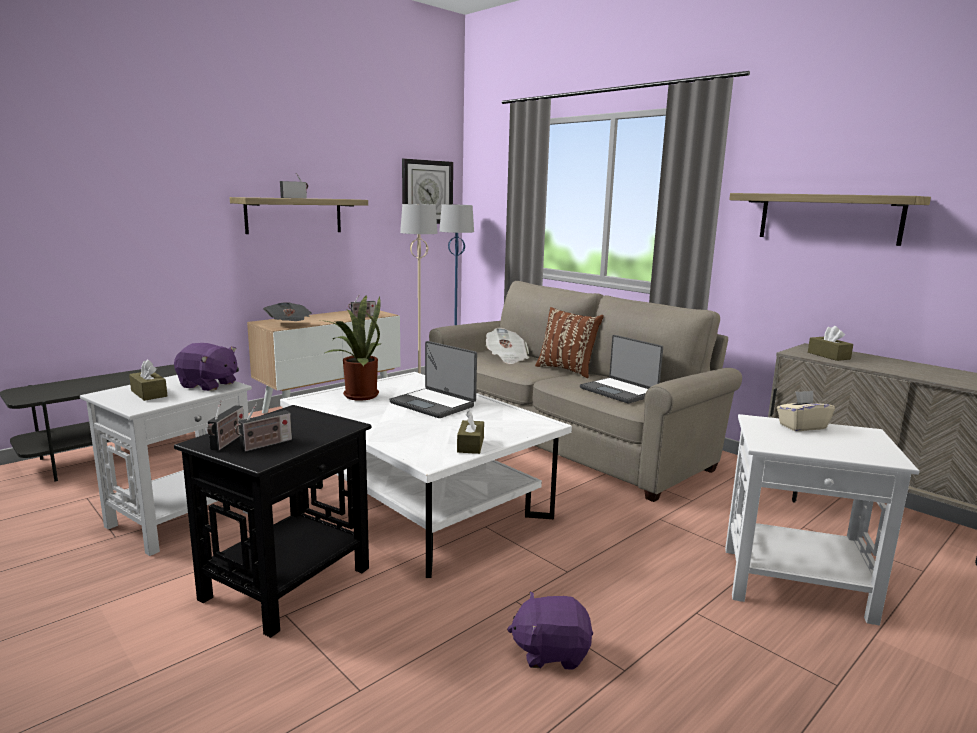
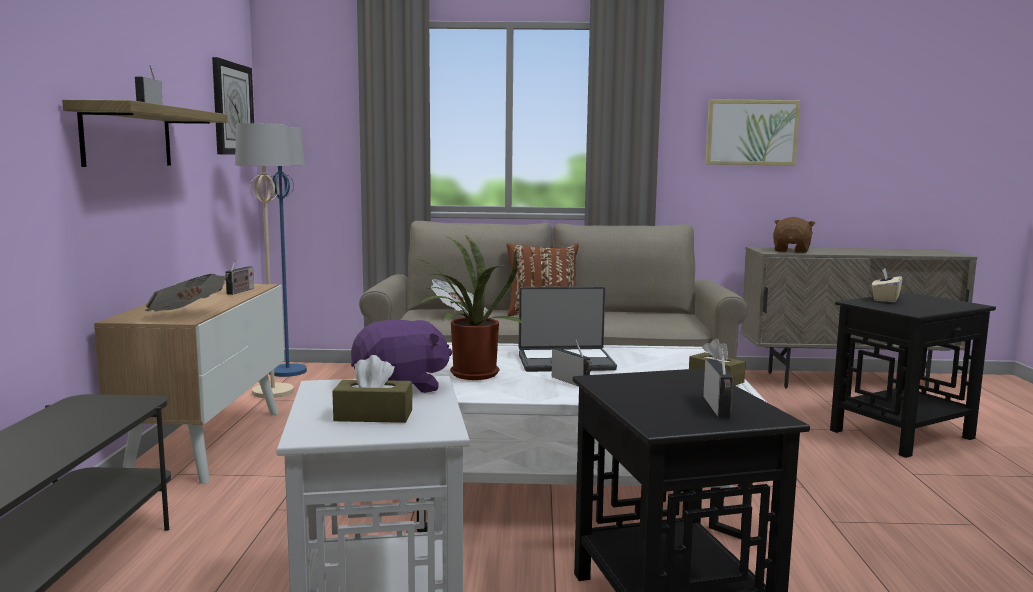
camera: 45 degrees left, 5 degrees down
(227, 442) = (681, 417): radio -> radio (572, 382)
(551, 652) = (927, 538): purple plush toy -> none
(619, 391) = (640, 319): laptop -> none
(797, 583) = (902, 434): white side table -> black side table
(828, 356) = (792, 251): brown tissue box -> brown plush toy
(829, 218) = (751, 132): shelf -> picture

